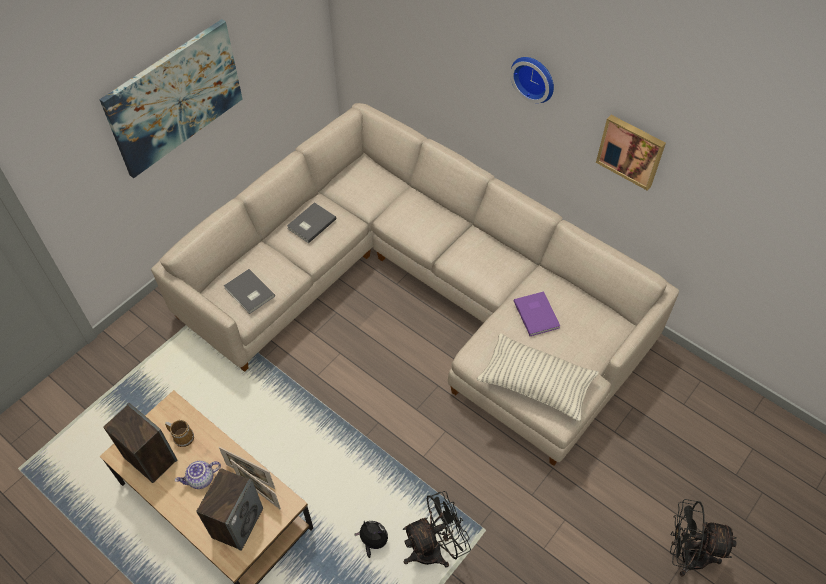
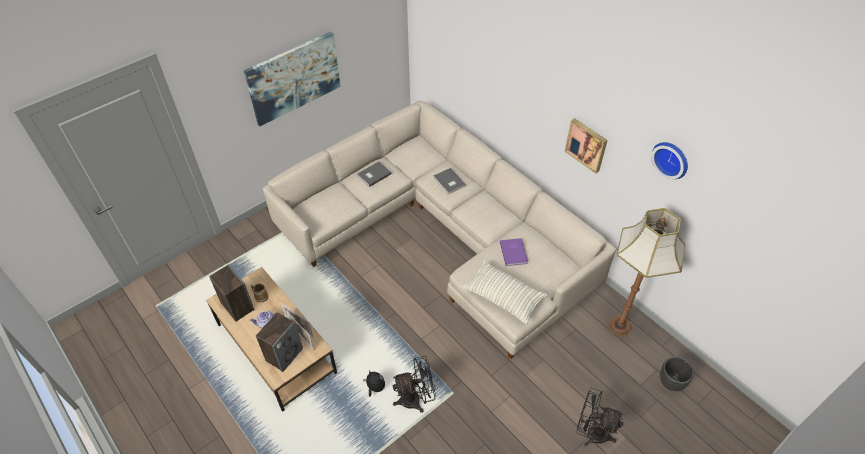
camera: 10 degrees right, 5 degrees down
(249, 293) = (323, 213): grey book -> grey book (448, 182)
(534, 77) = (529, 89): wall clock -> wall clock (671, 159)
(691, 392) = (620, 326): none -> floor lamp
(775, 464) = (671, 383): none -> black planter

